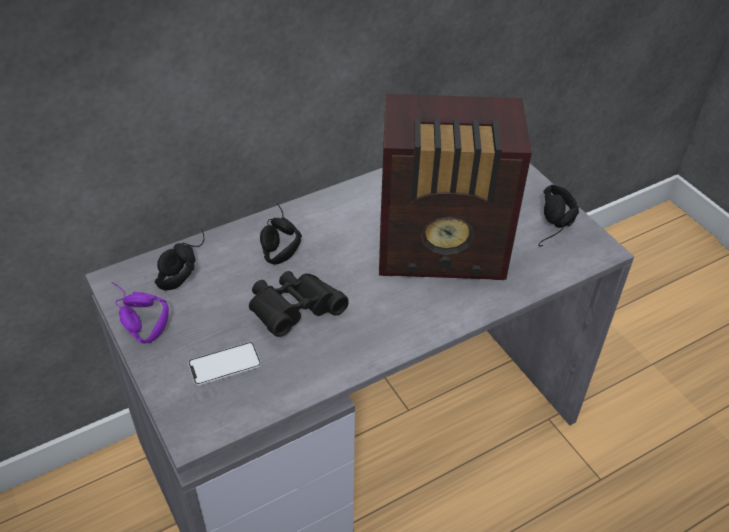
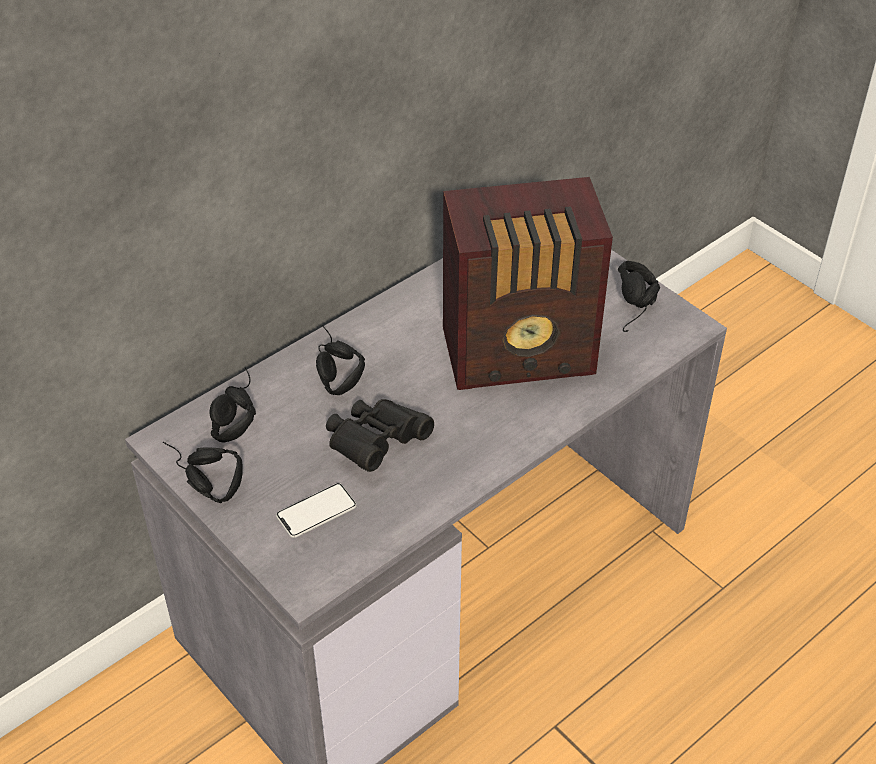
camera: 10 degrees left, 0 degrees up
(132, 319) = (198, 479): purple headphones -> black headphones

